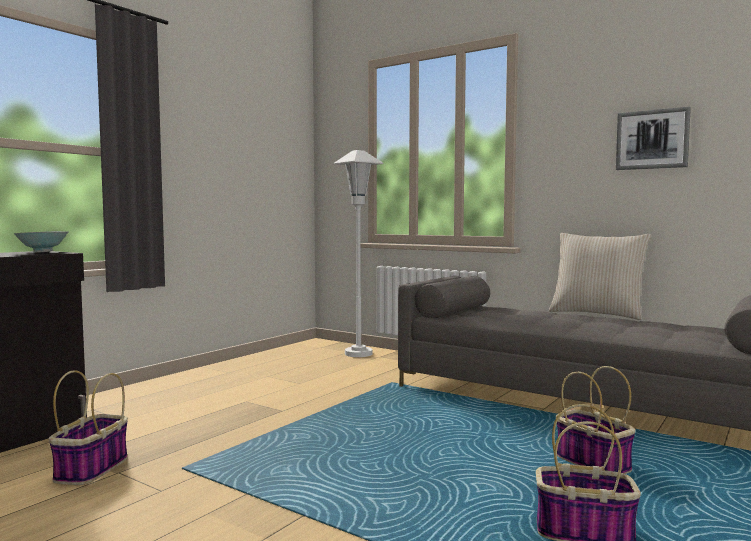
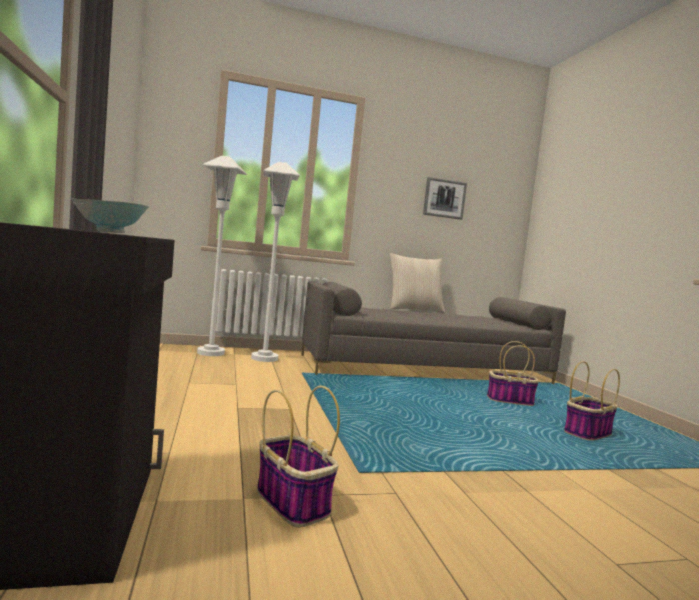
camera: 50 degrees left, 0 degrees up
(396, 364) = (264, 358): none -> white floor lamp

